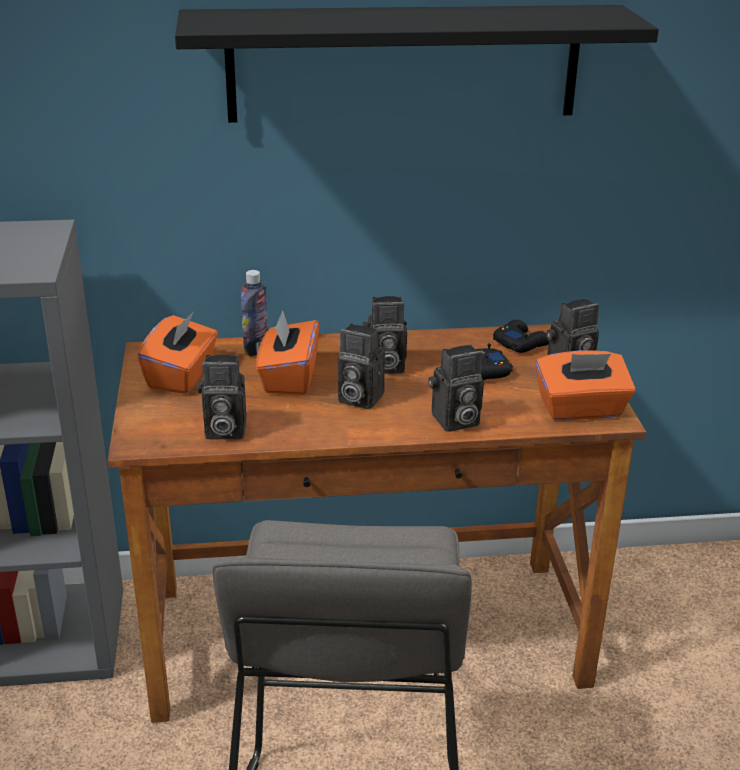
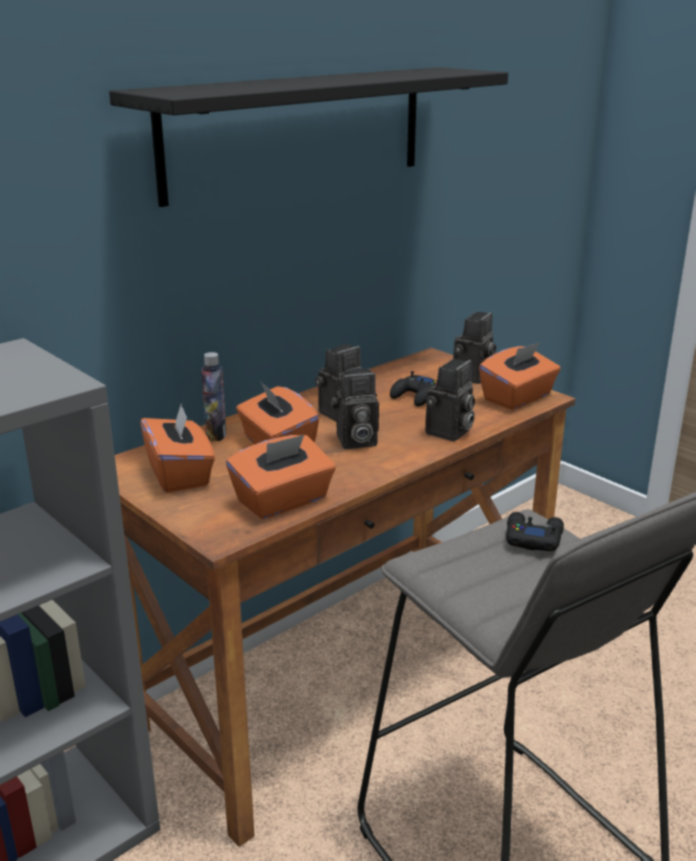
camera: 35 degrees left, 5 degrees down
(223, 431) = (283, 501): camera -> orange tissue box
(521, 343) = (414, 370): black game controller -> black game controller (532, 538)

